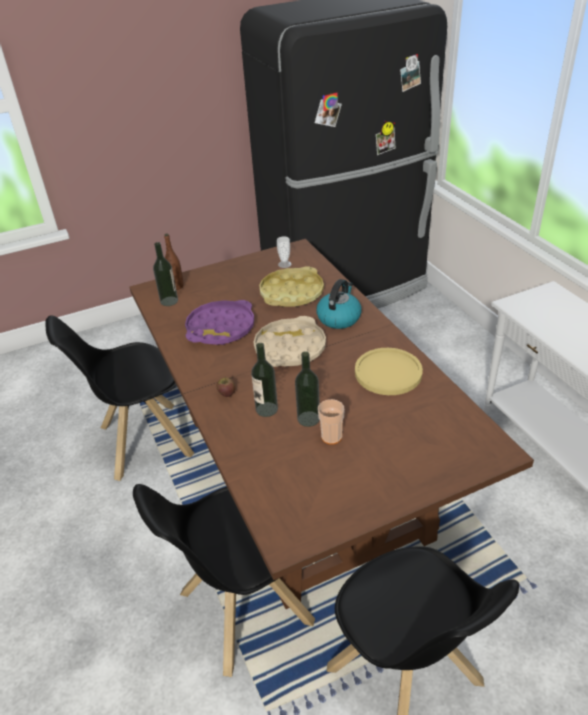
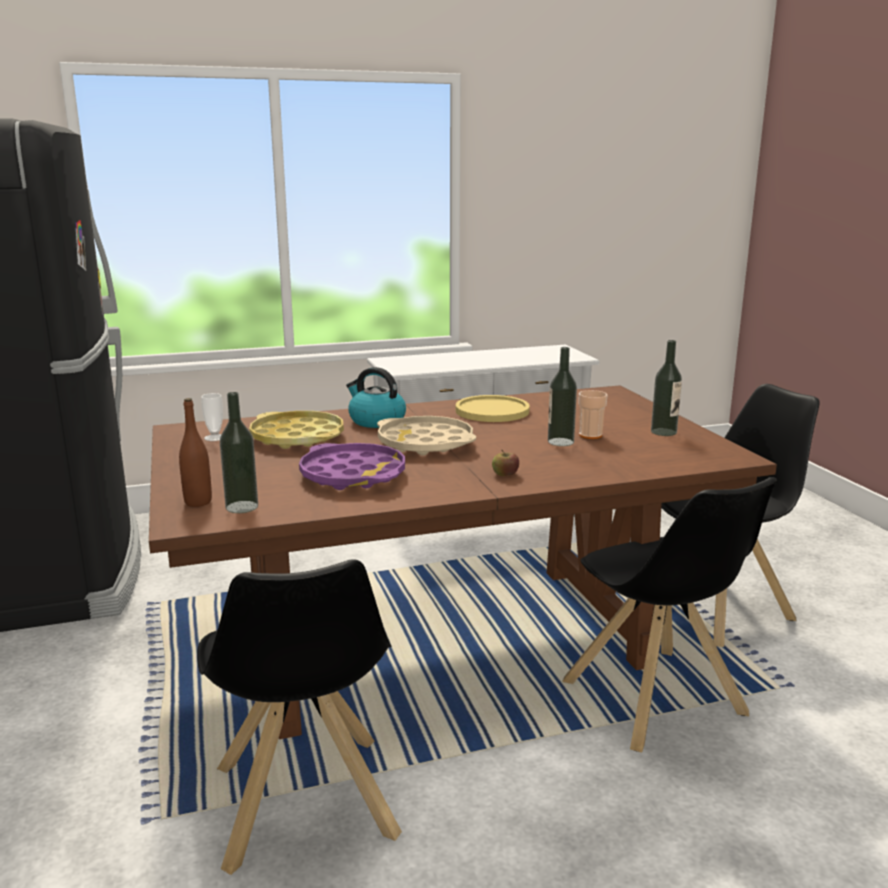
camera: 85 degrees left, 20 degrees down
(266, 409) = (541, 457): bottle -> bottle (663, 432)

